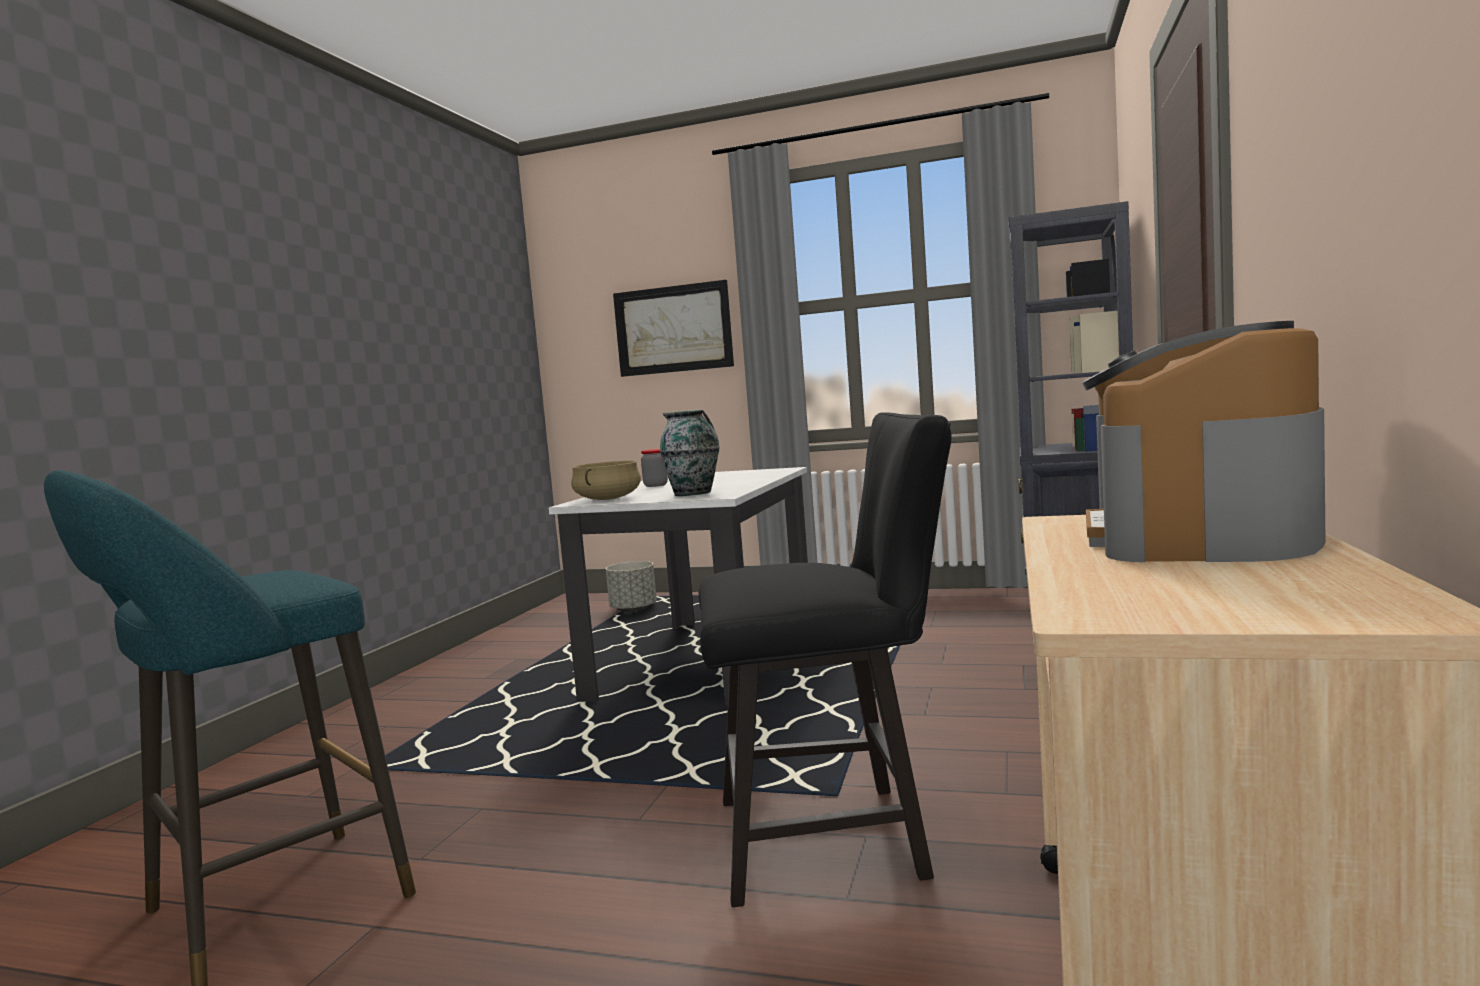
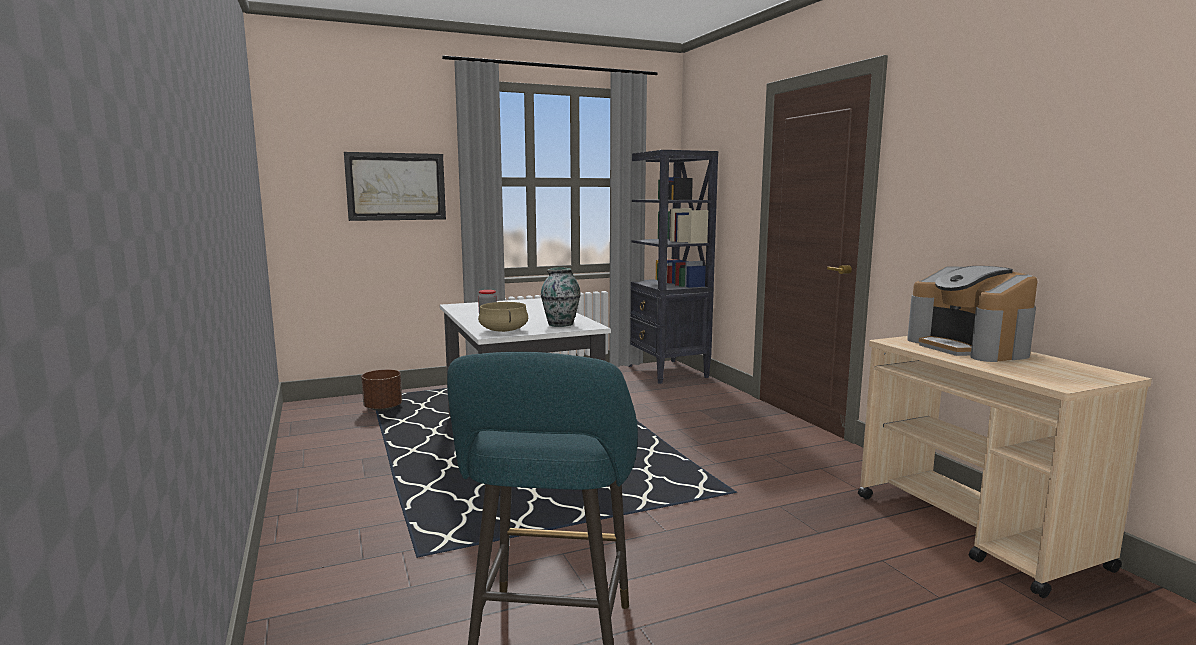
camera: 40 degrees left, 5 degrees up
(633, 609) = (383, 408): grey planter -> brown planter
(837, 837) = (770, 510): black chair -> none

